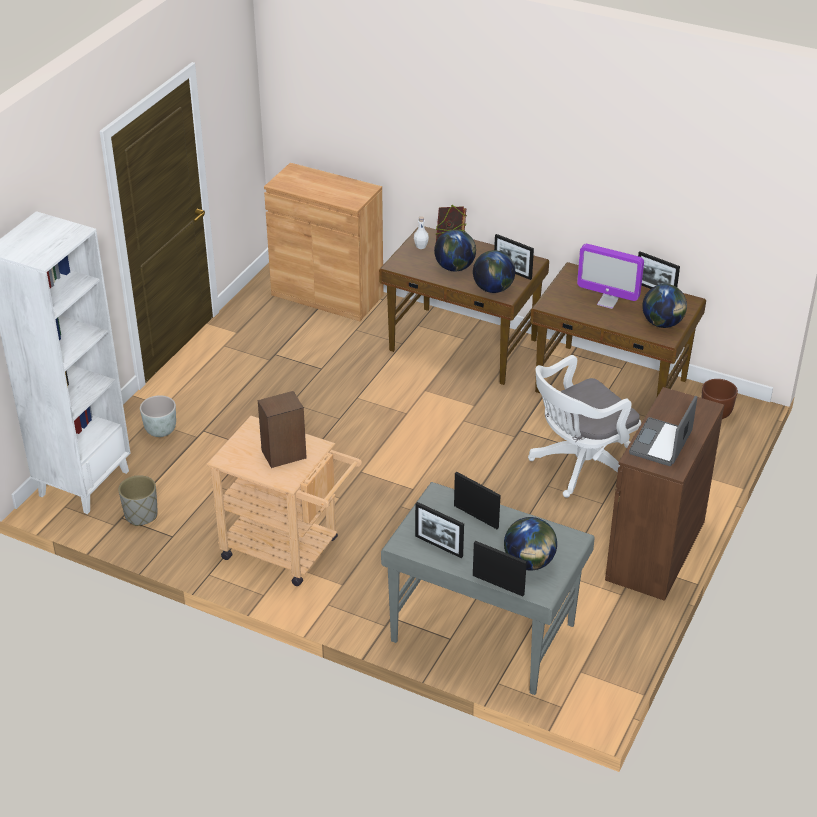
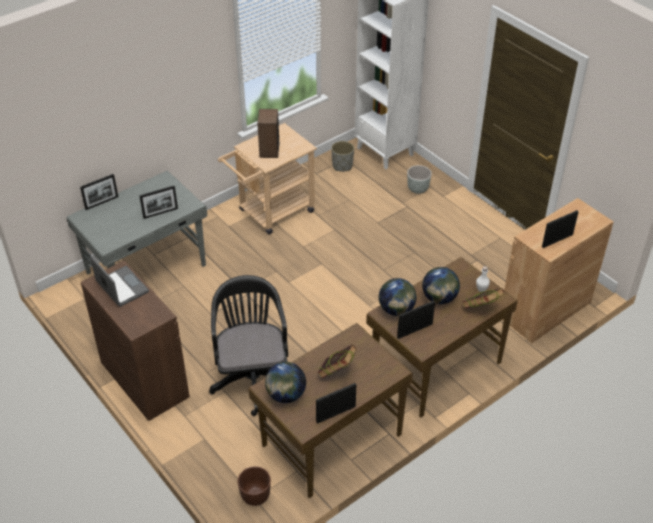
camera: 115 degrees right, 5 degrees up
(439, 546) = (150, 191): picture frame -> picture frame (557, 240)
(529, 562) = (106, 220): globe -> none
(579, 466) = (252, 376): white office chair -> black office chair
(607, 302) = (337, 372): monitor -> book

